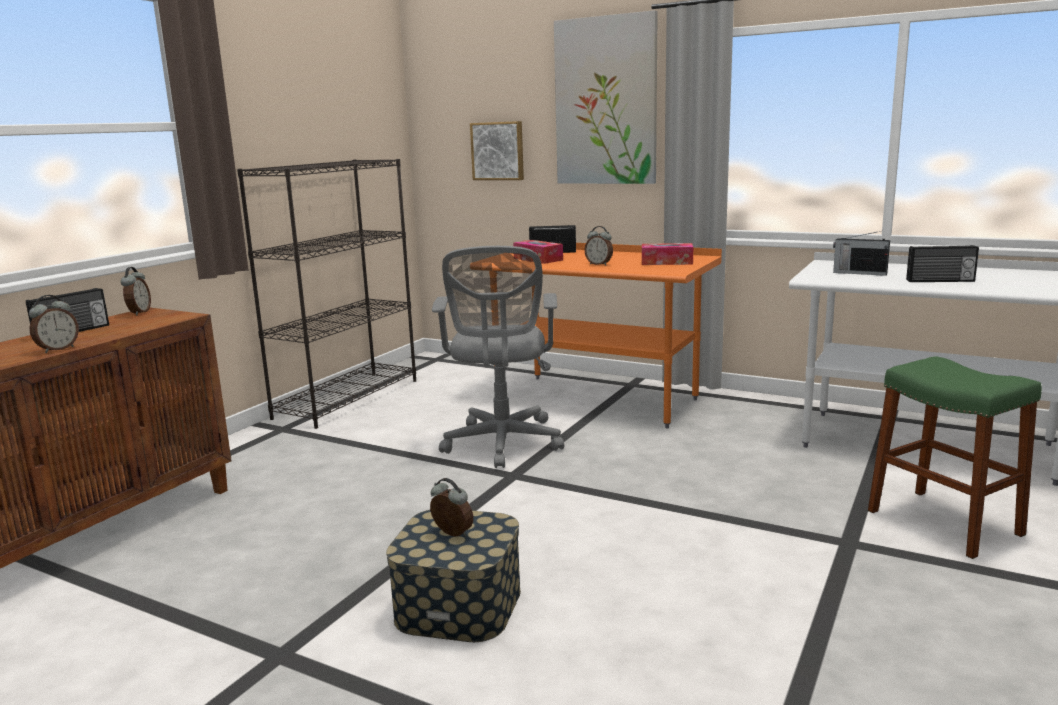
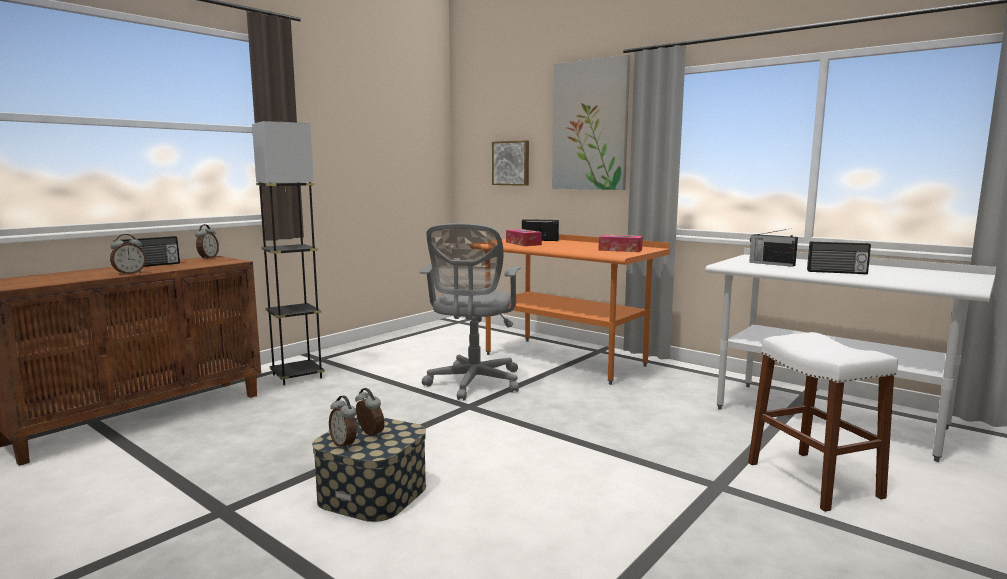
camera: 10 degrees right, 5 degrees down
(266, 457) = (297, 376): none -> grey floor lamp
(348, 398) = (378, 343): black bookcase -> none
(599, 264) = (565, 248): alarm clock -> alarm clock (344, 444)
(943, 522) = (813, 480): green stool -> white stool

